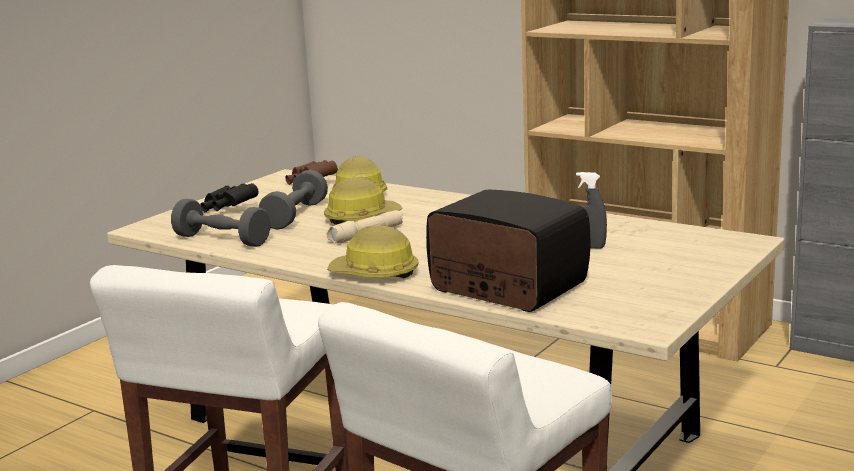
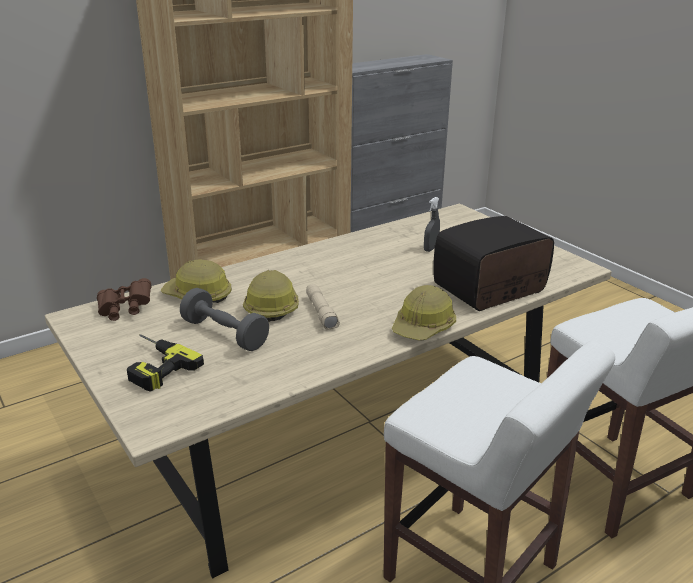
camera: 70 degrees left, 10 degrees up
(222, 240) = (257, 382): grey dumbbell -> none
(227, 209) = (152, 365): black binoculars -> power drill

